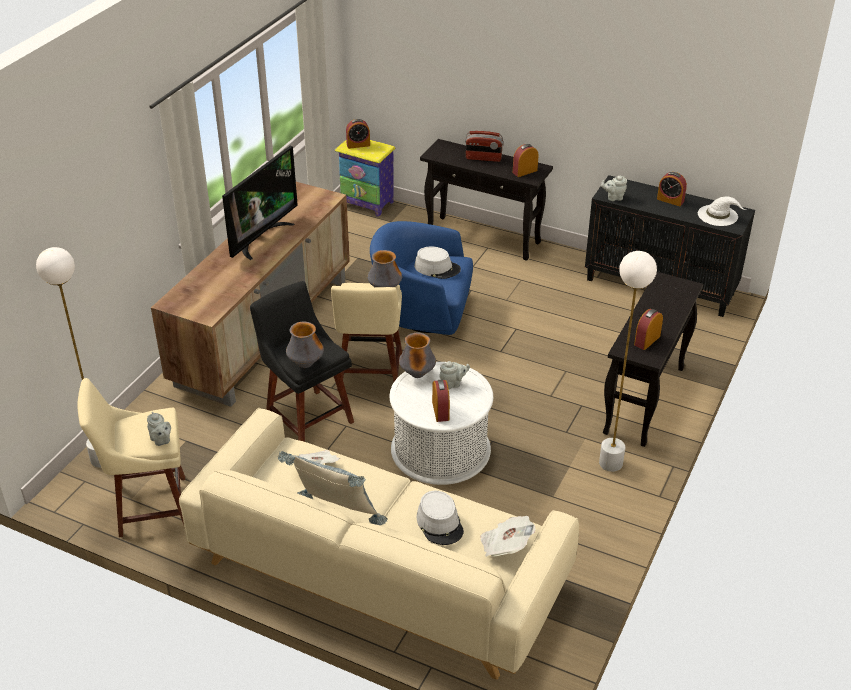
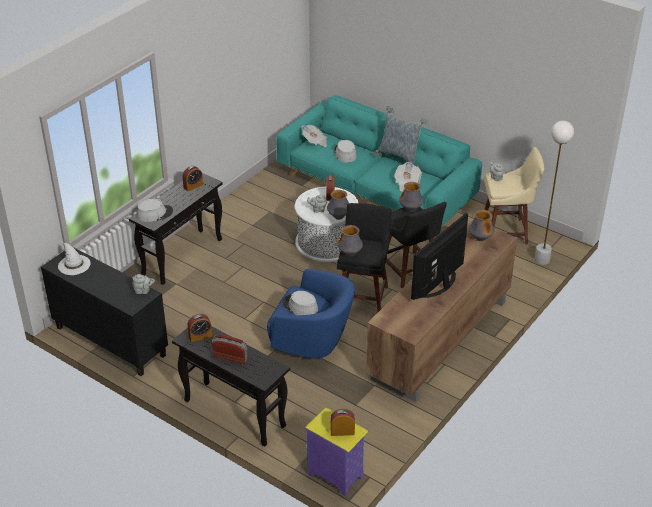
camera: 170 degrees left, 0 degrees up
(203, 300) = (480, 239): none -> vase
(369, 374) = (363, 295): beige stool -> black stool
(378, 571) = (376, 189): beige sofa -> turquoise sofa
(610, 463) = (226, 223): white floor lamp -> none
(670, 200) = (99, 283): alarm clock -> none
(672, 293) = (154, 213): none -> grey hat

